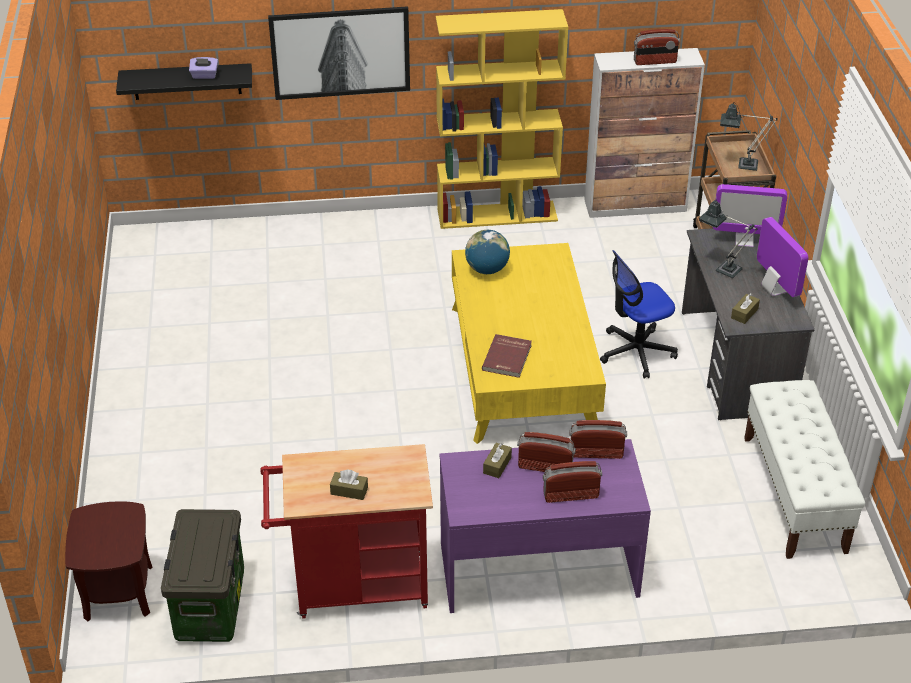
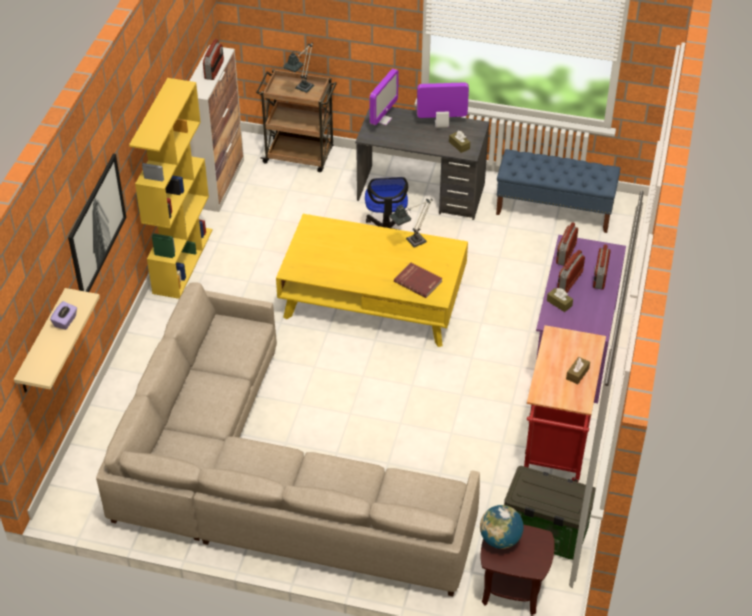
camera: 70 degrees left, 5 degrees up
(187, 81) = (42, 343): black shelf -> beige shelf
(211, 357) = (265, 480): none -> beige sofa
(487, 269) = (311, 264): globe -> globe (500, 539)
(723, 268) = (407, 139): table lamp -> table lamp (412, 242)
(794, 494) = (554, 210): white bench -> blue bench

